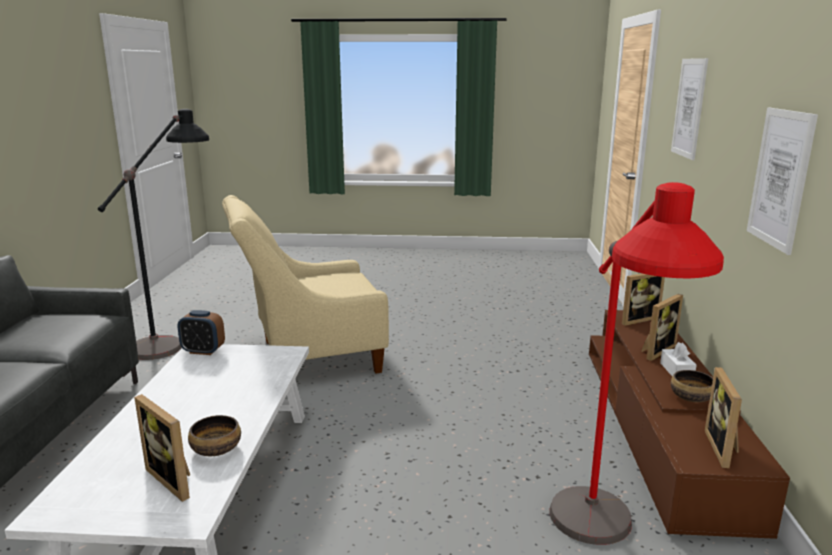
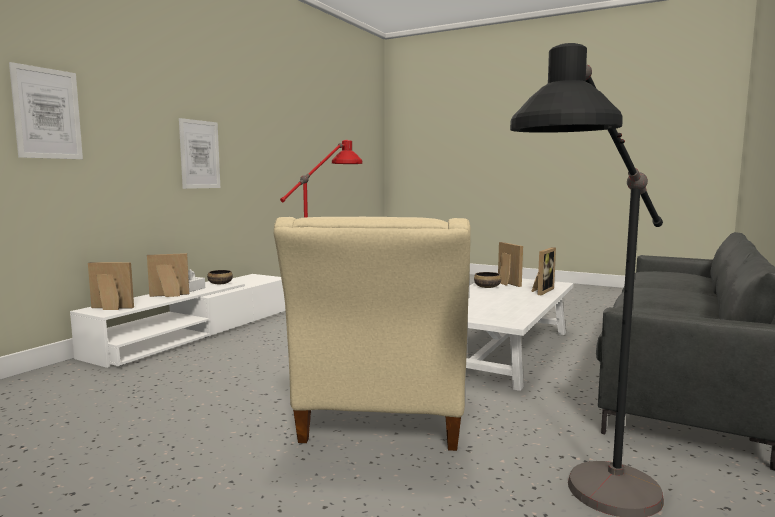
camera: 155 degrees left, 10 degrees down
(203, 351) = (504, 321): alarm clock -> none
(309, 357) = (381, 423): beige armchair -> beige armchair turned 90 degrees clockwise
(659, 426) = (198, 331): brown tv stand -> white tv stand
(724, 449) = (254, 278): picture frame -> picture frame (541, 291)

